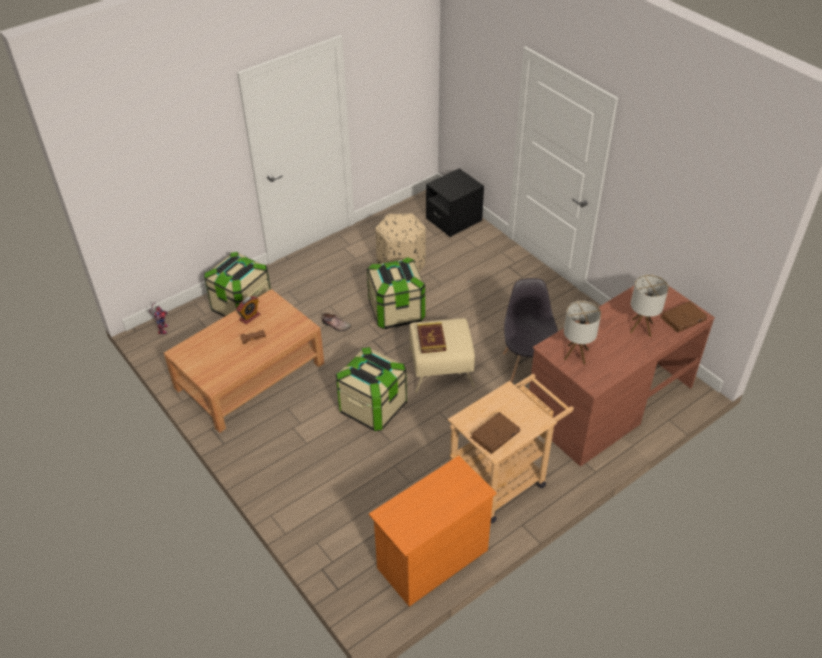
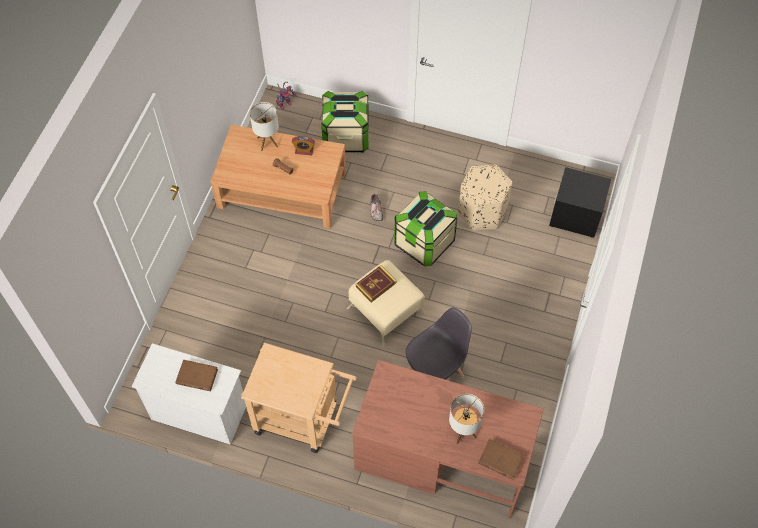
camera: 55 degrees right, 15 degrees up
(373, 407) = (310, 289): storage box -> none
(432, 559) = (198, 412): orange dresser -> white dresser
(495, 435) = (268, 383): brown book -> brown book (197, 376)
(576, 354) = (392, 396): table lamp -> table lamp (267, 142)

